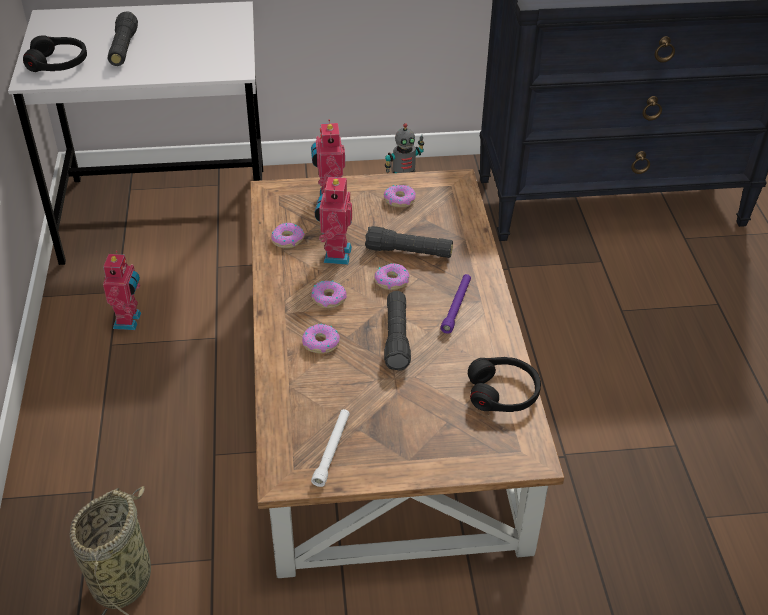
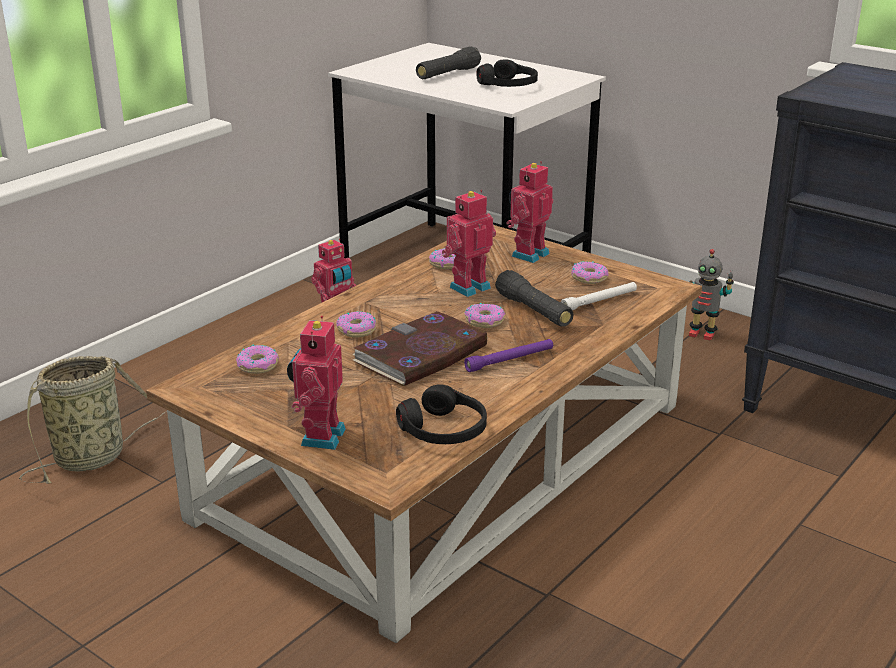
camera: 45 degrees right, 15 degrees down
(58, 63) = (388, 69): black headphones -> black headphones (508, 86)
(328, 298) = (413, 308): donut -> donut (258, 365)
(332, 450) = (246, 390): white flashlight -> white flashlight (599, 301)
(396, 338) = (421, 354): black flashlight -> book
(441, 453) = (320, 436): none -> toy robot

